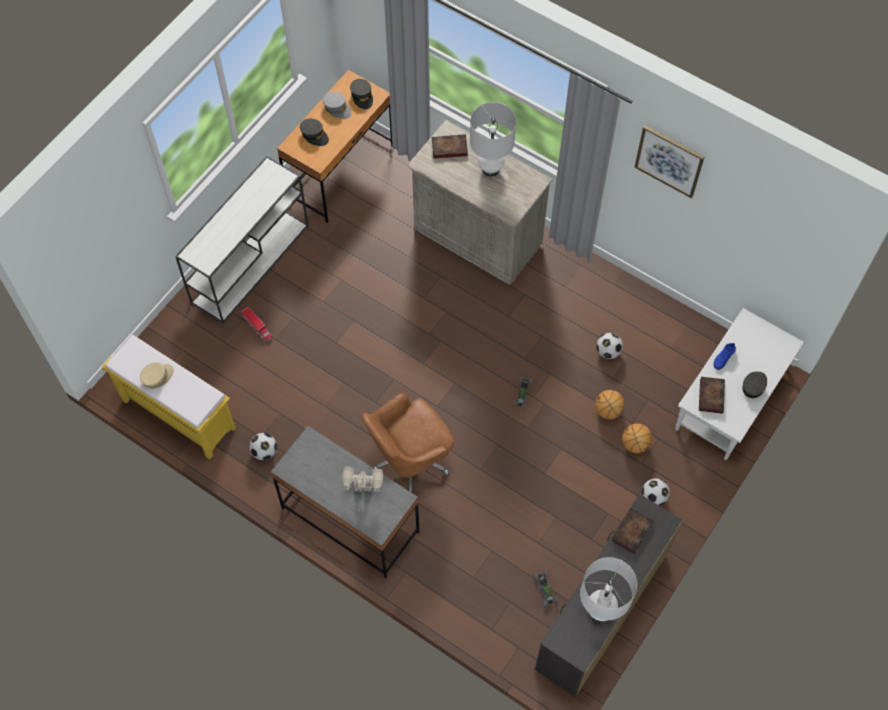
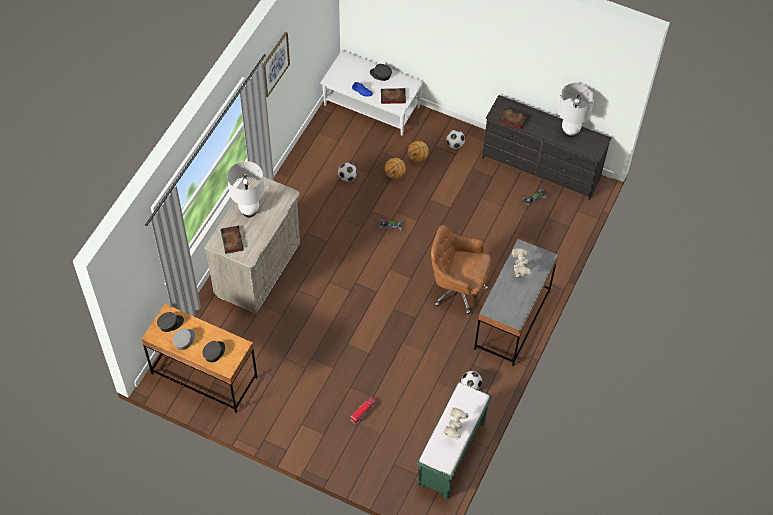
camera: 100 degrees left, 5 degrees down
(157, 377) = (454, 431): beige cap -> toy robot
(177, 414) = (451, 454): yellow bench -> green bench
(251, 262) = (303, 428): white console table -> none
(410, 460) = (458, 289): brown office chair -> brown office chair turned 150 degrees clockwise

